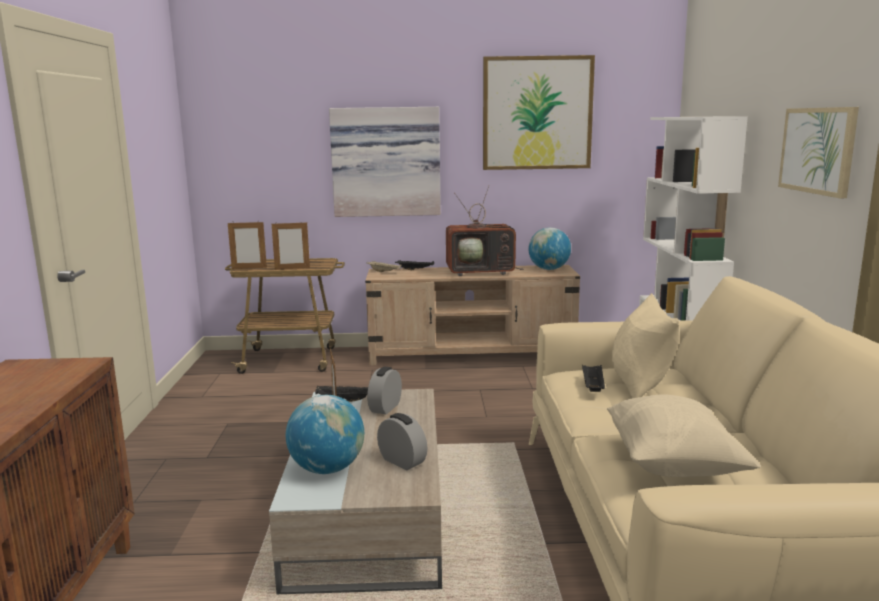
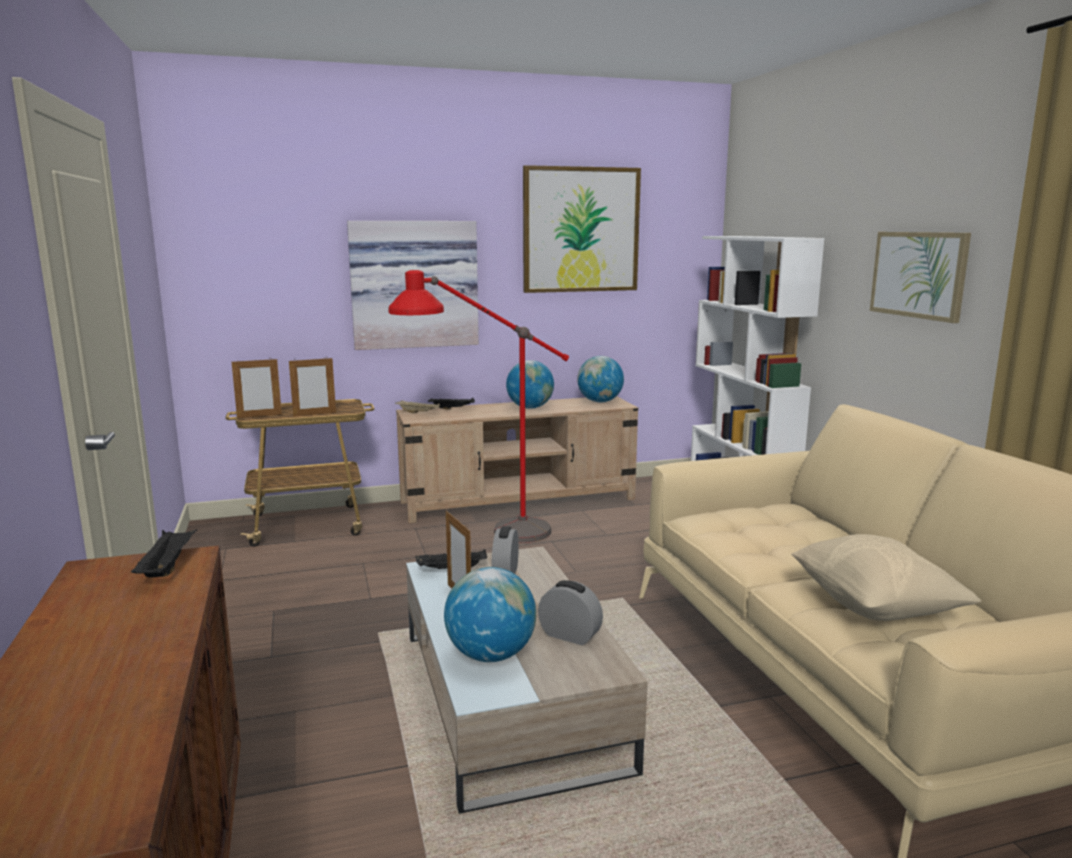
camera: 15 degrees left, 0 degrees up
(424, 382) = (484, 538): none -> red floor lamp
(482, 272) = (530, 407): television -> globe
(592, 387) = (733, 530): black tray -> black tray (167, 567)
(640, 384) = (777, 523): beige pillow -> none

